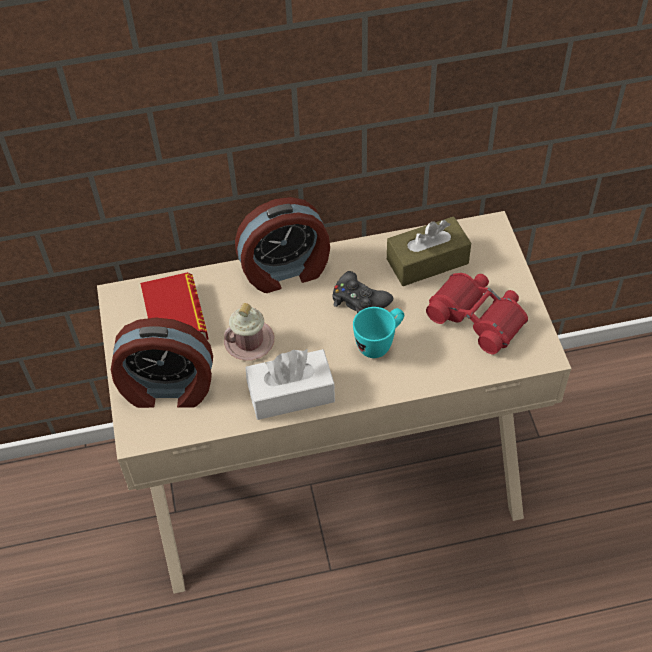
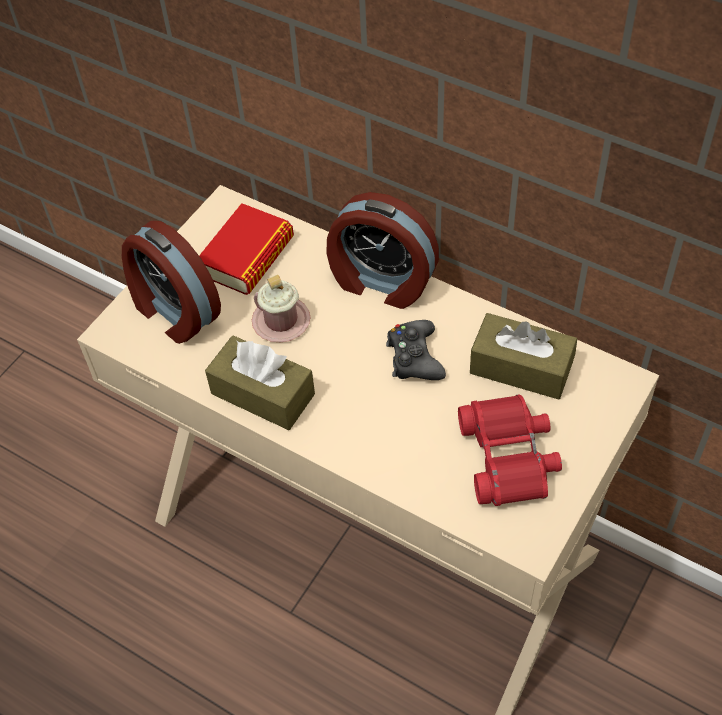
camera: 45 degrees right, 0 degrees up
(291, 394) = (262, 394): white tissue box -> brown tissue box
(380, 344) = (388, 410): turquoise mug -> none

